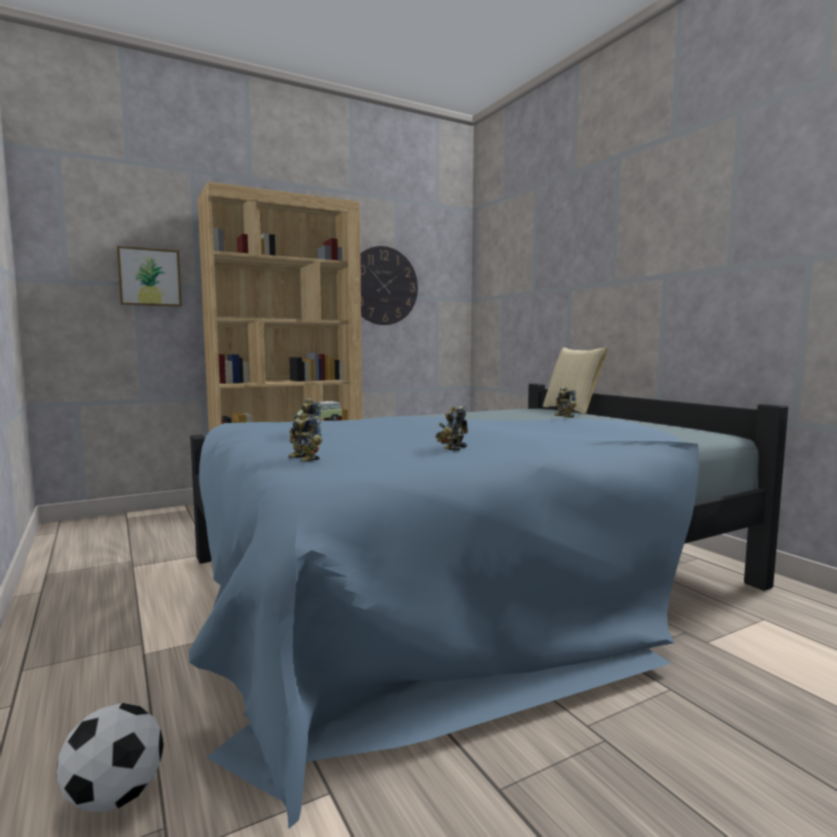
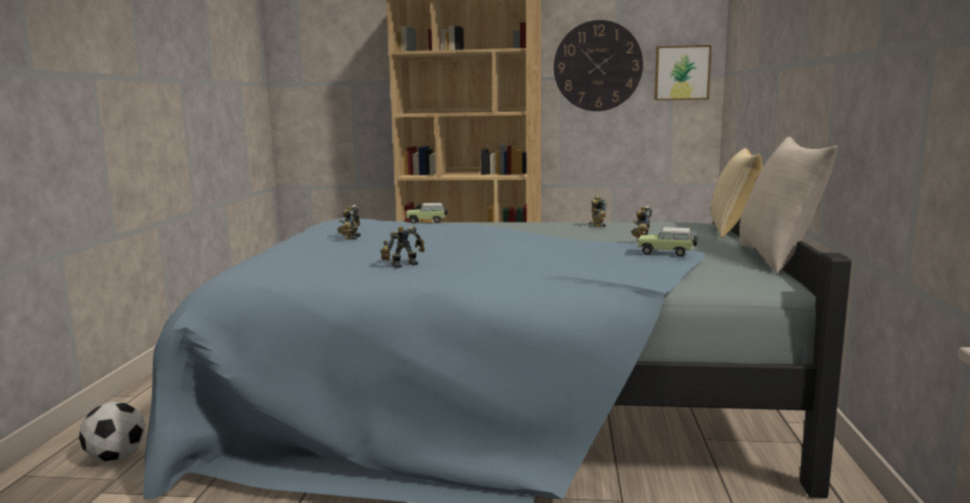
camera: 35 degrees right, 5 degrees up
(149, 277) = (362, 75): picture -> picture (681, 73)
(302, 459) = (276, 260): toy robot -> toy robot (596, 225)
(612, 421) = (667, 253): none -> toy car
(661, 421) = (778, 259): none -> beige pillow

